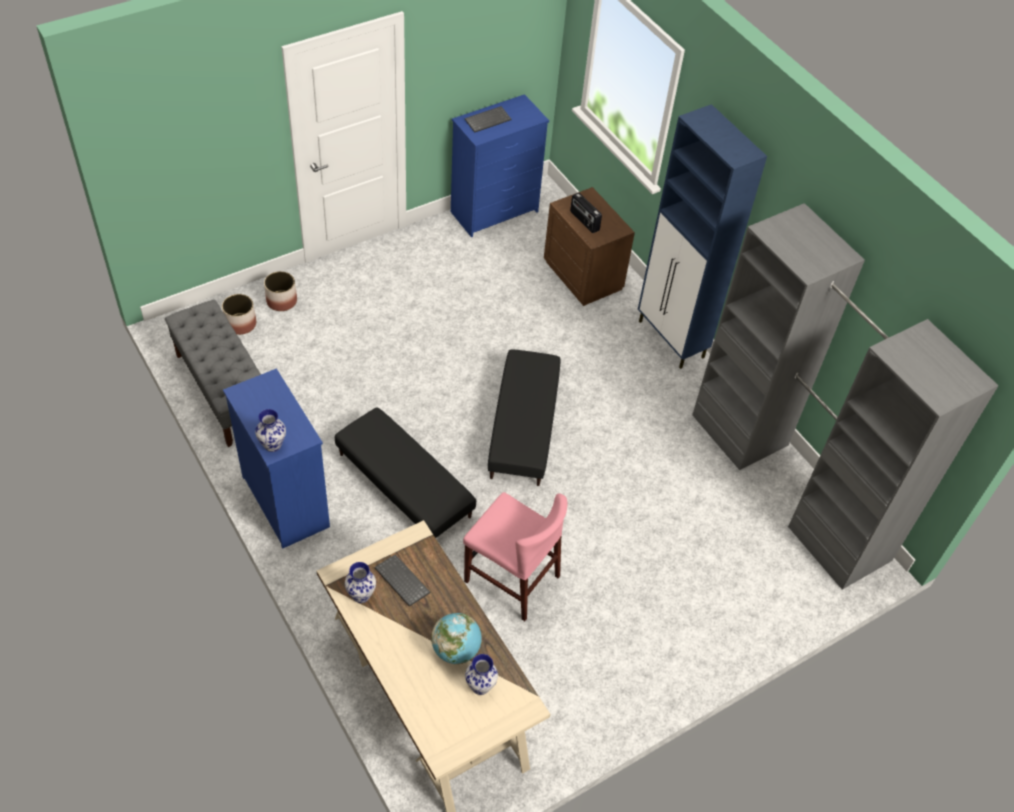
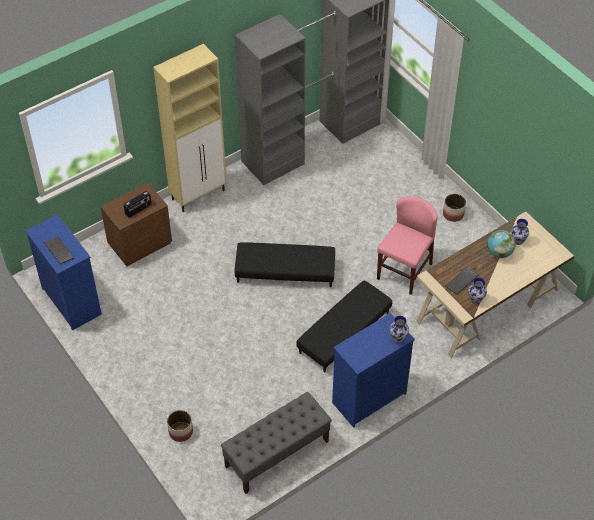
camera: 90 degrees left, 0 degrees up
(240, 324) = (208, 456): planter -> planter (453, 214)
(671, 340) = (199, 194): blue cabinet -> beige cabinet

